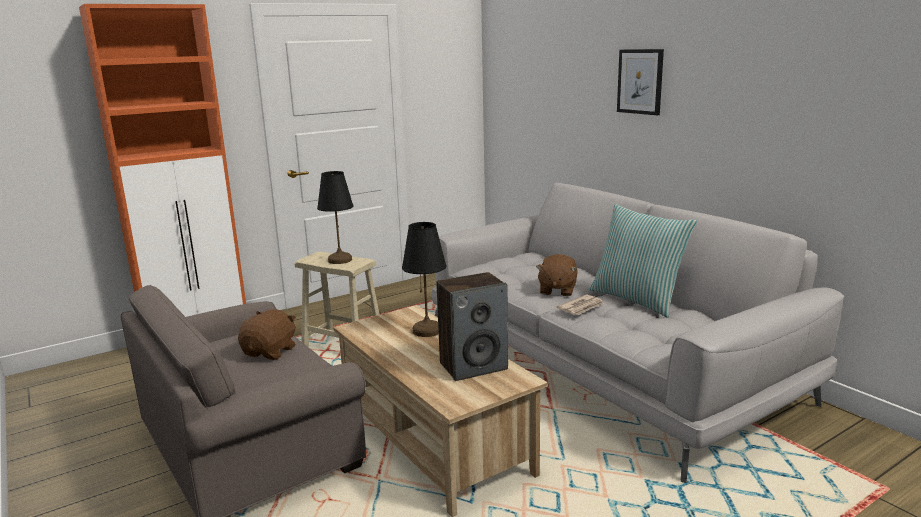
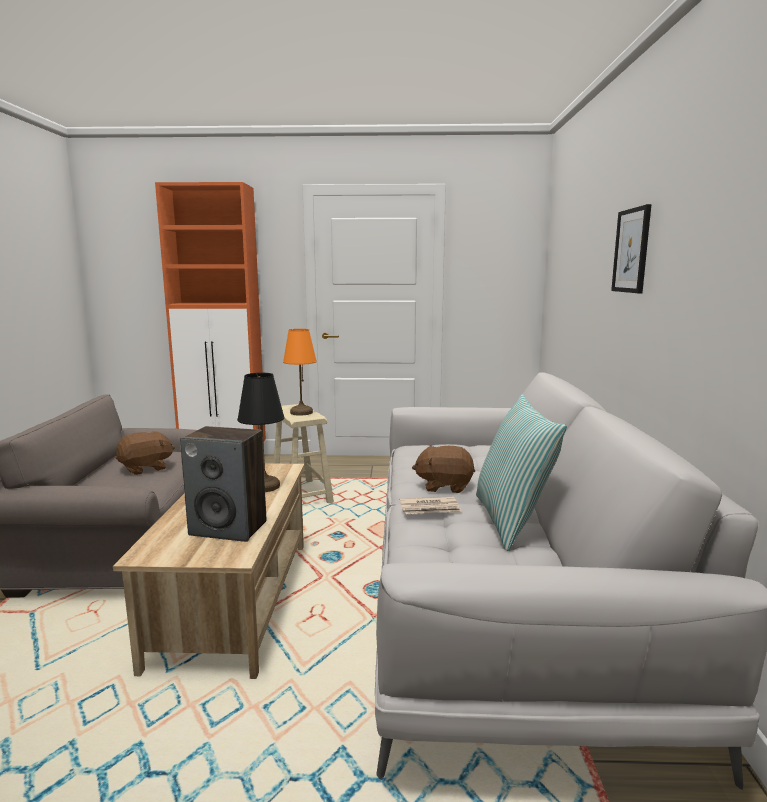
camera: 35 degrees right, 5 degrees down
(340, 260) = (301, 412): black table lamp -> orange table lamp
(557, 290) = (444, 486): brown plush toy -> brown plush toy turned 45 degrees clockwise

